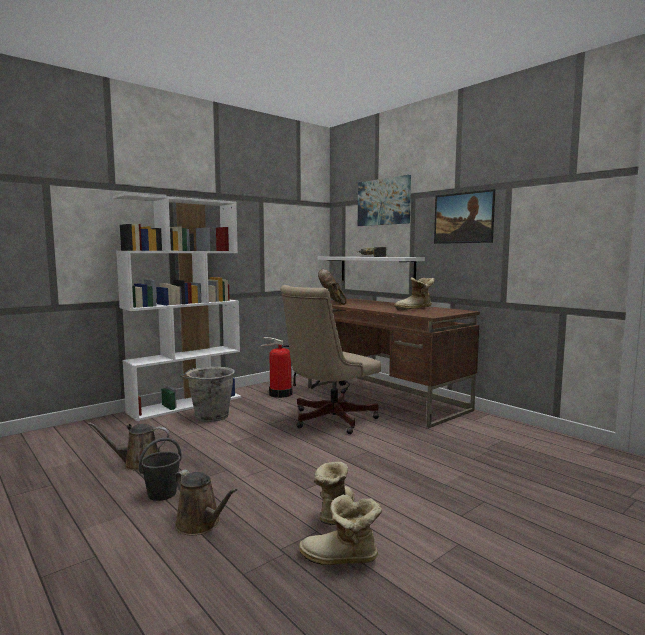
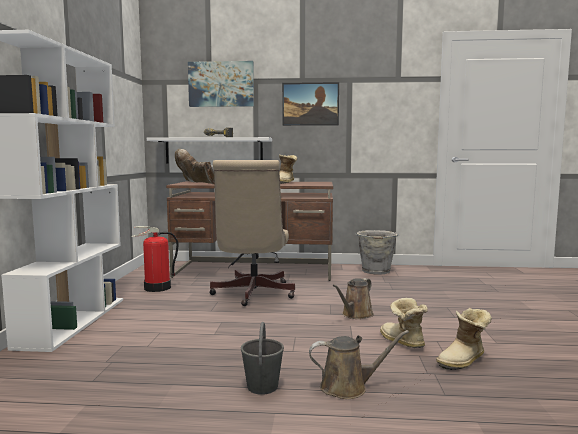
camera: 45 degrees left, 0 degrees up
(138, 463) = (171, 379): brown watering can -> brown watering can (355, 315)
(210, 416) = (135, 322): grey bucket -> grey bucket (376, 271)

